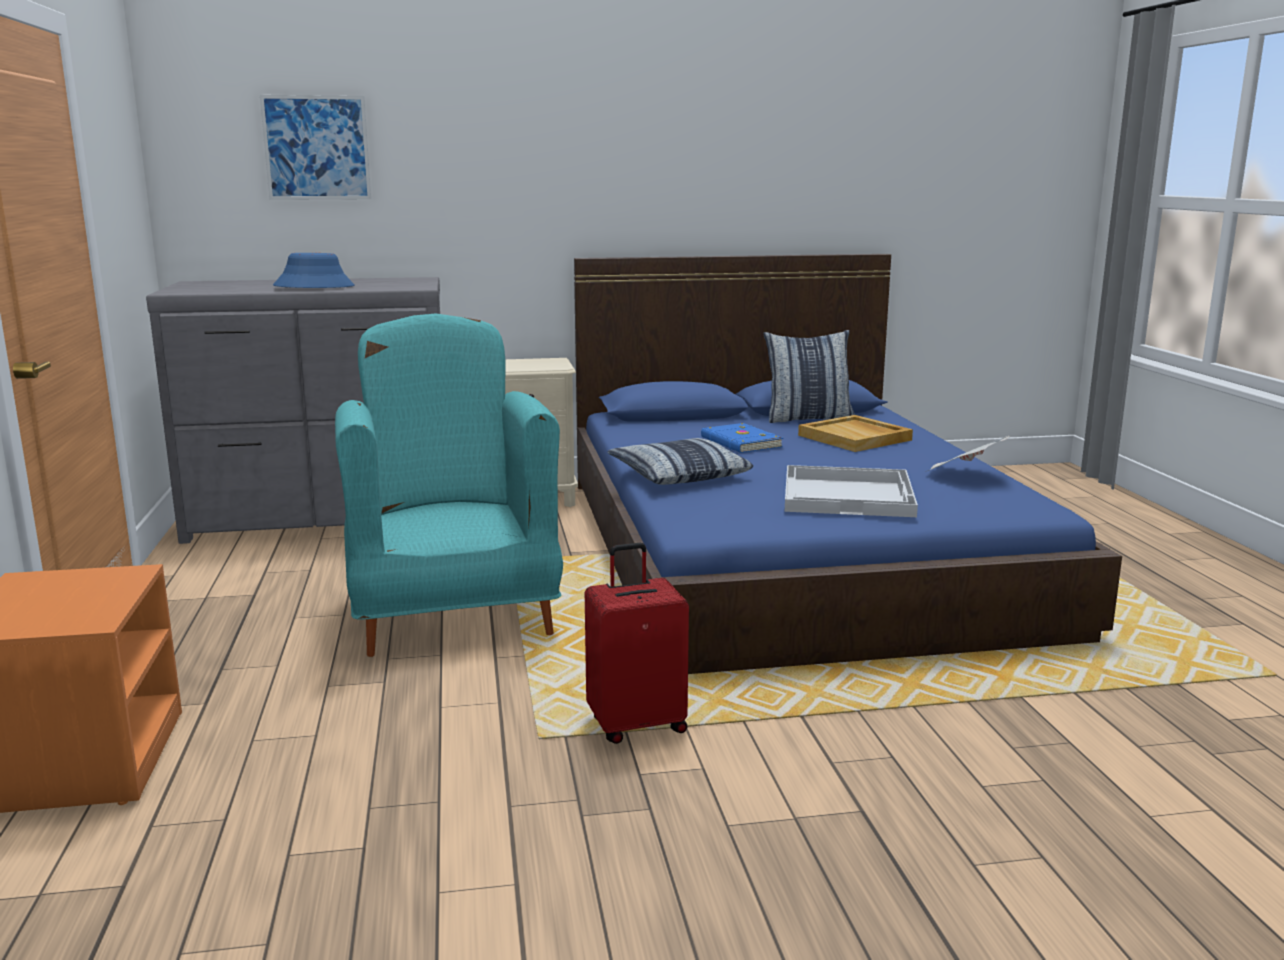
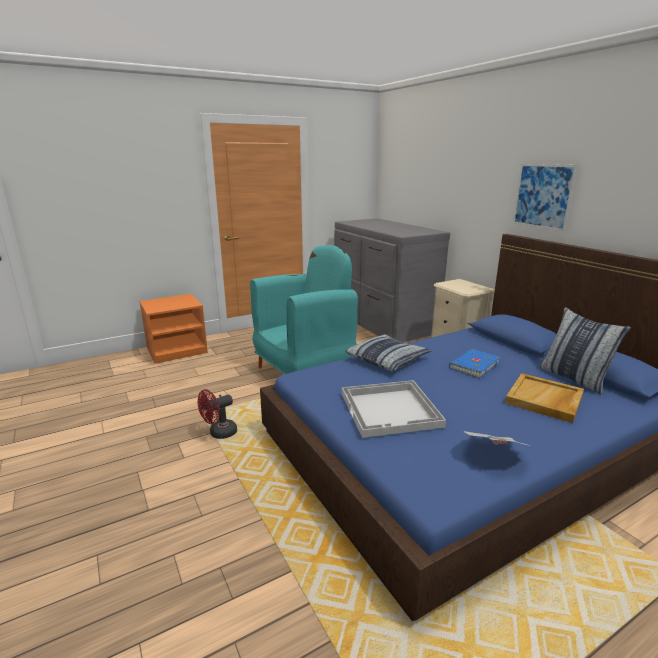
camera: 70 degrees right, 5 degrees up
(314, 287) = (383, 227): blue hat -> none
(316, 148) = (420, 165): picture -> picture (543, 196)
(636, 724) = (219, 433): red suitcase -> red fan

